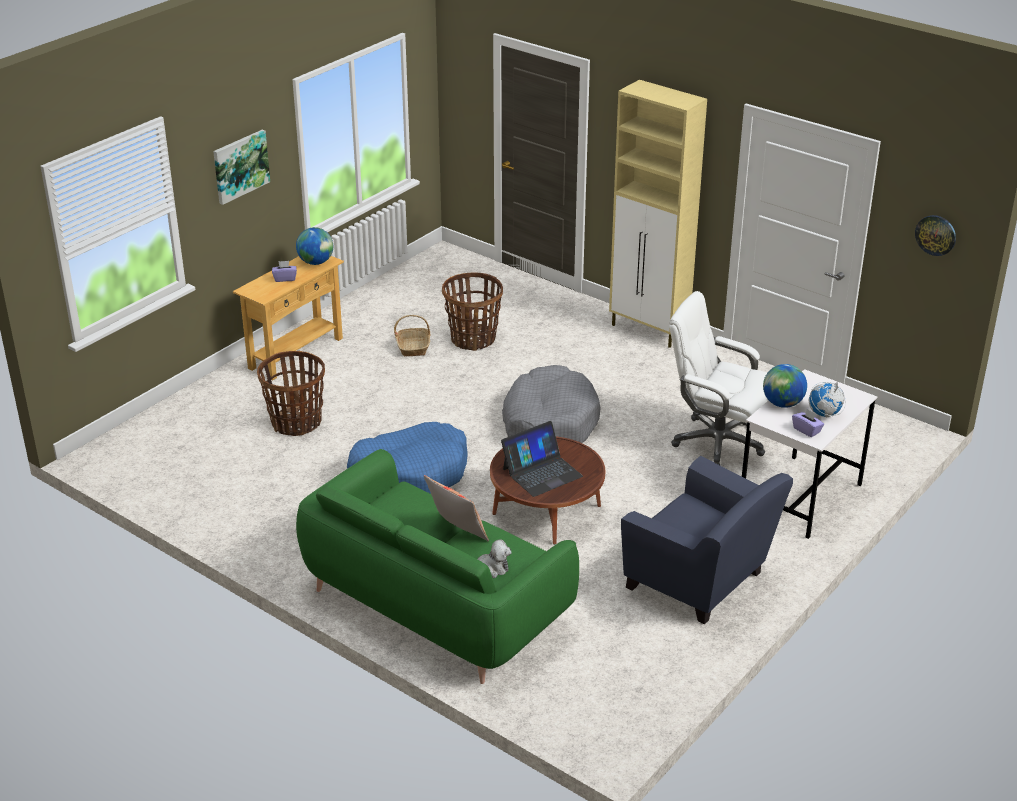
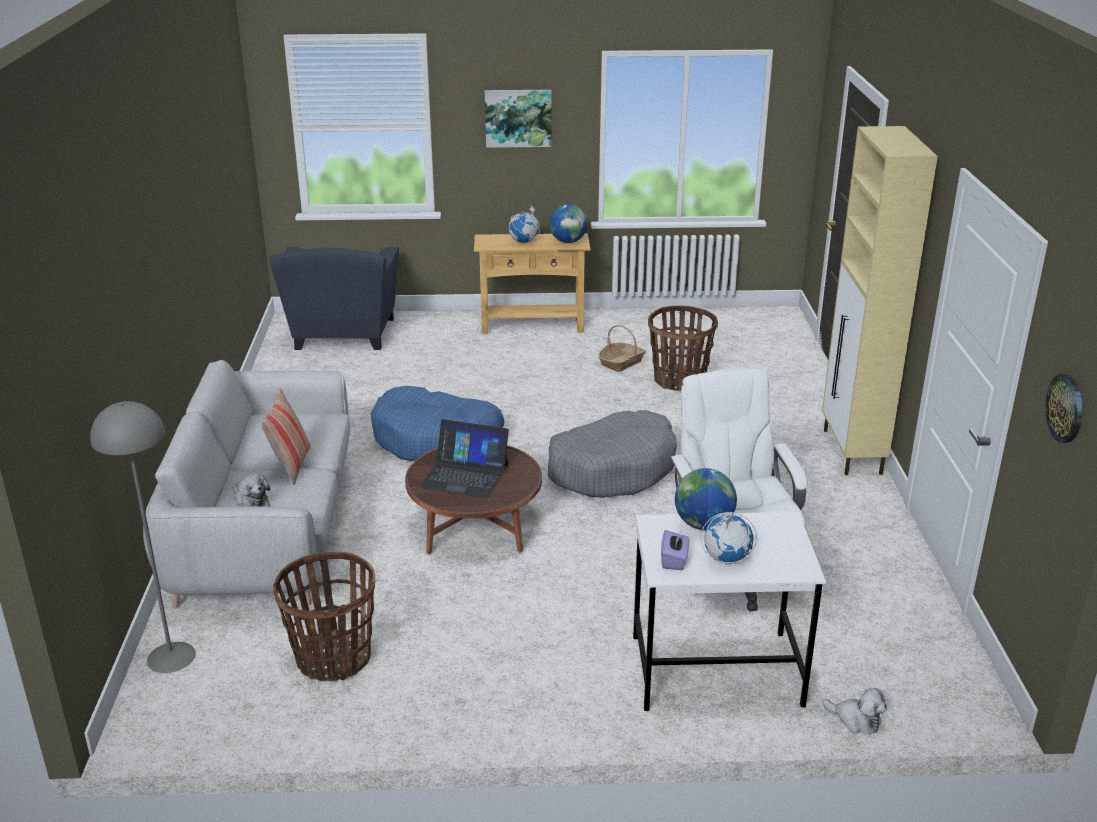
camera: 50 degrees right, 5 degrees down
(285, 278) = (524, 241): purple tissue box -> globe
(296, 423) = (439, 366): basket -> basket (333, 659)
(436, 604) = (266, 533): green sofa -> grey sofa
(543, 705) = (171, 656): none -> grey floor lamp
(701, 582) = (473, 668): blue armchair -> blue armchair (342, 336)
(887, 475) = (856, 720): none -> plush toy

